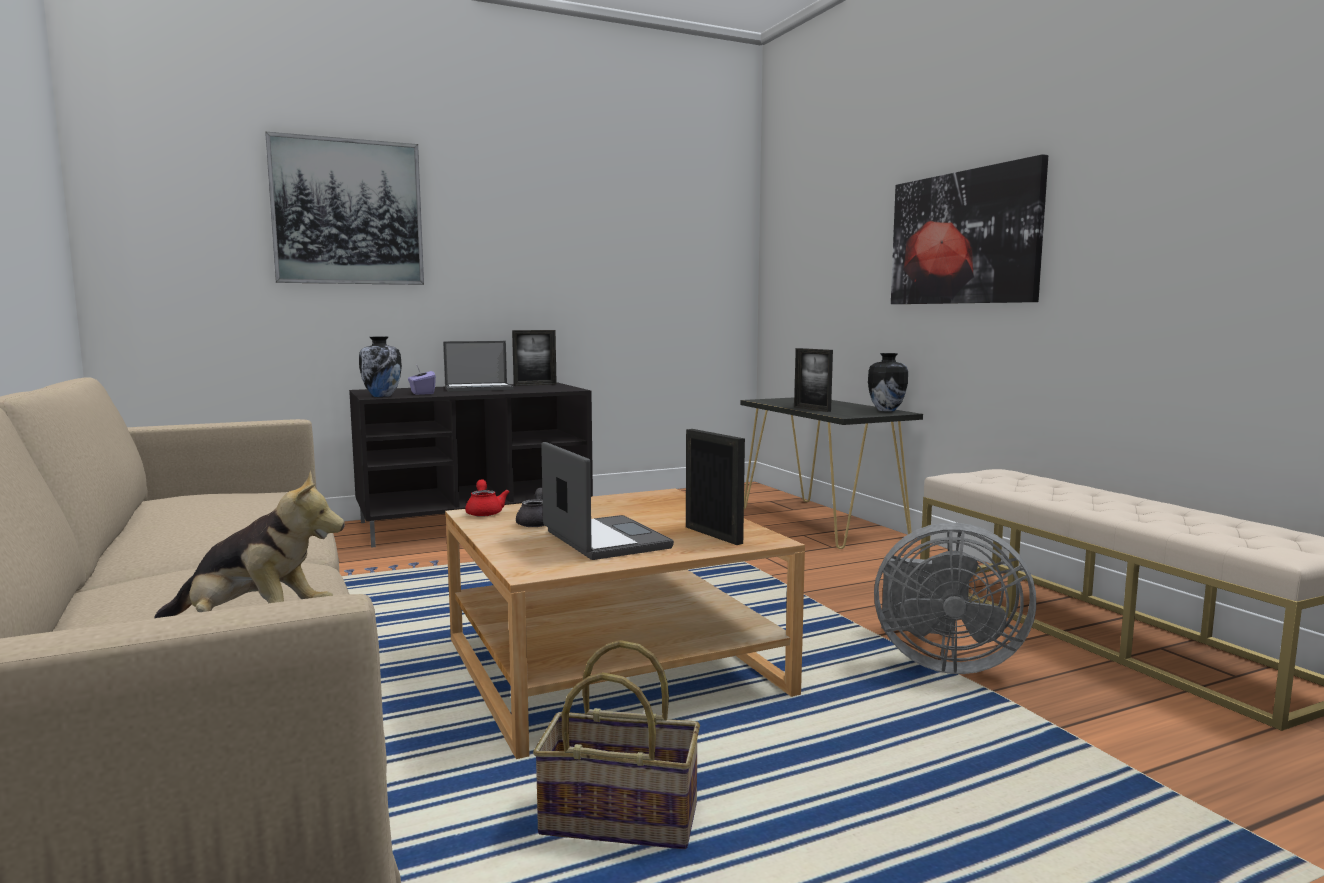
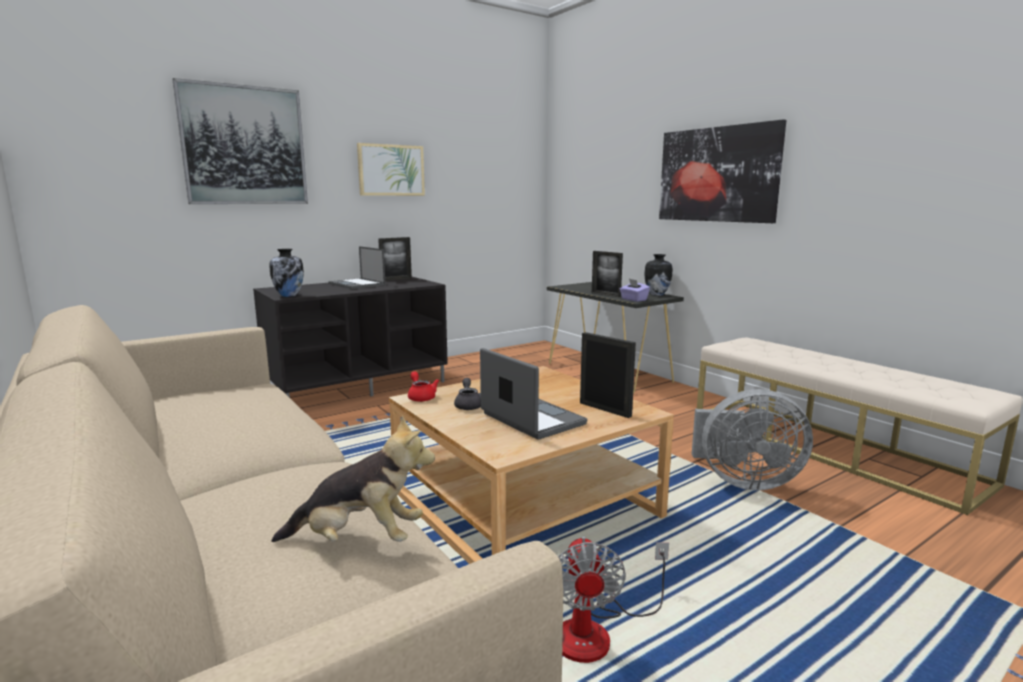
camera: 10 degrees left, 5 degrees up
(422, 393) = (318, 291): purple tissue box -> purple tissue box (633, 299)
(479, 388) = (357, 284): laptop -> laptop turned 75 degrees clockwise
(536, 244) = (391, 170): none -> picture
(621, 817) = (597, 632): basket -> fan

